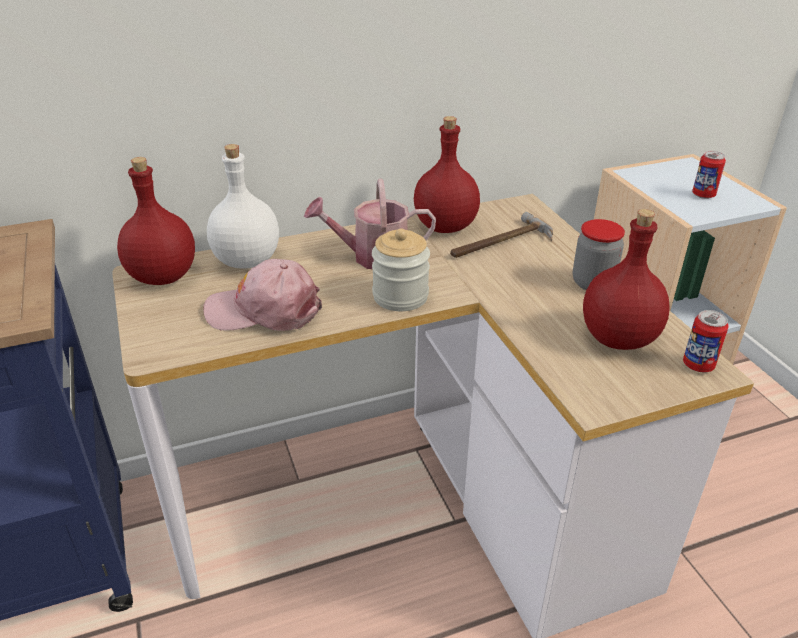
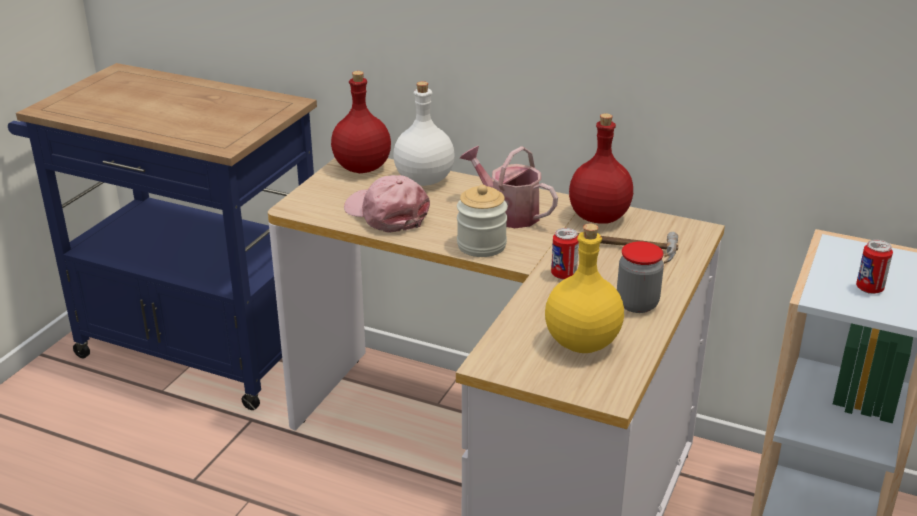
camera: 45 degrees right, 5 degrees down
(618, 337) = (583, 342): red bottle -> yellow bottle
(698, 365) = (606, 387): can -> can (563, 275)

